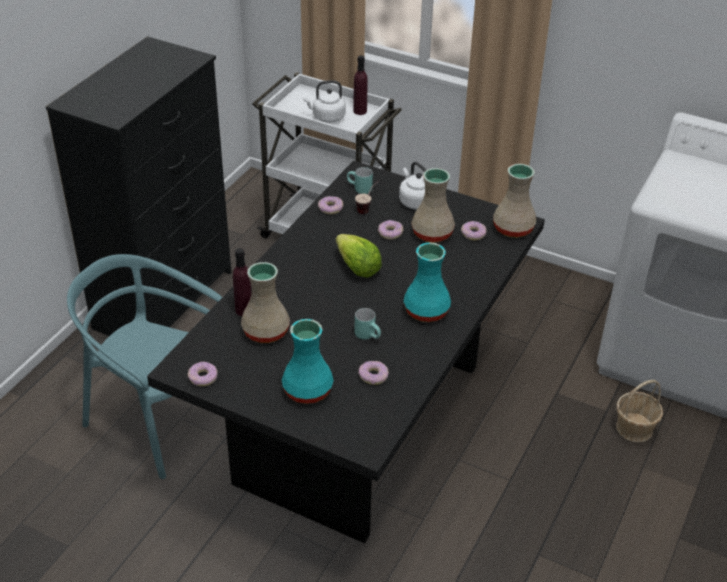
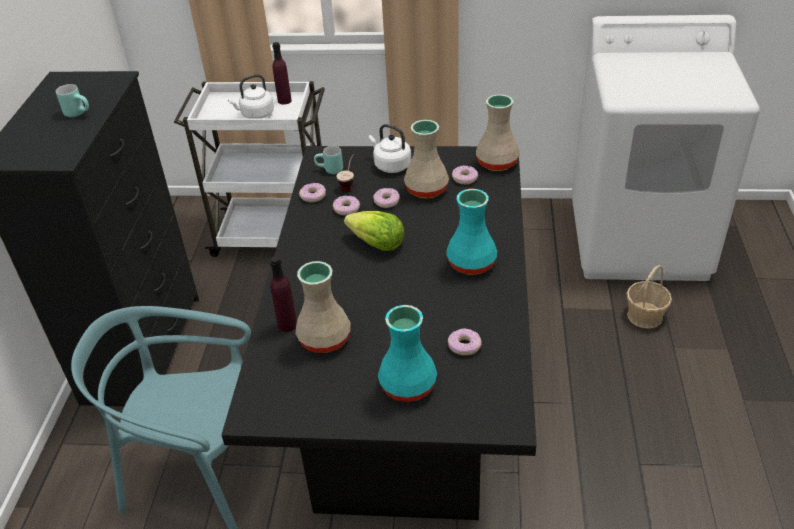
camera: 20 degrees left, 0 degrees up
(203, 377) = (286, 413): donut -> donut (346, 209)
(369, 335) = (432, 306): turquoise mug -> turquoise mug (79, 113)

